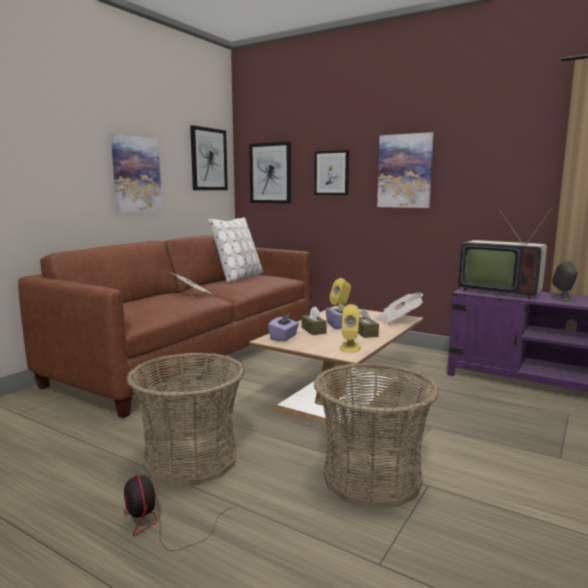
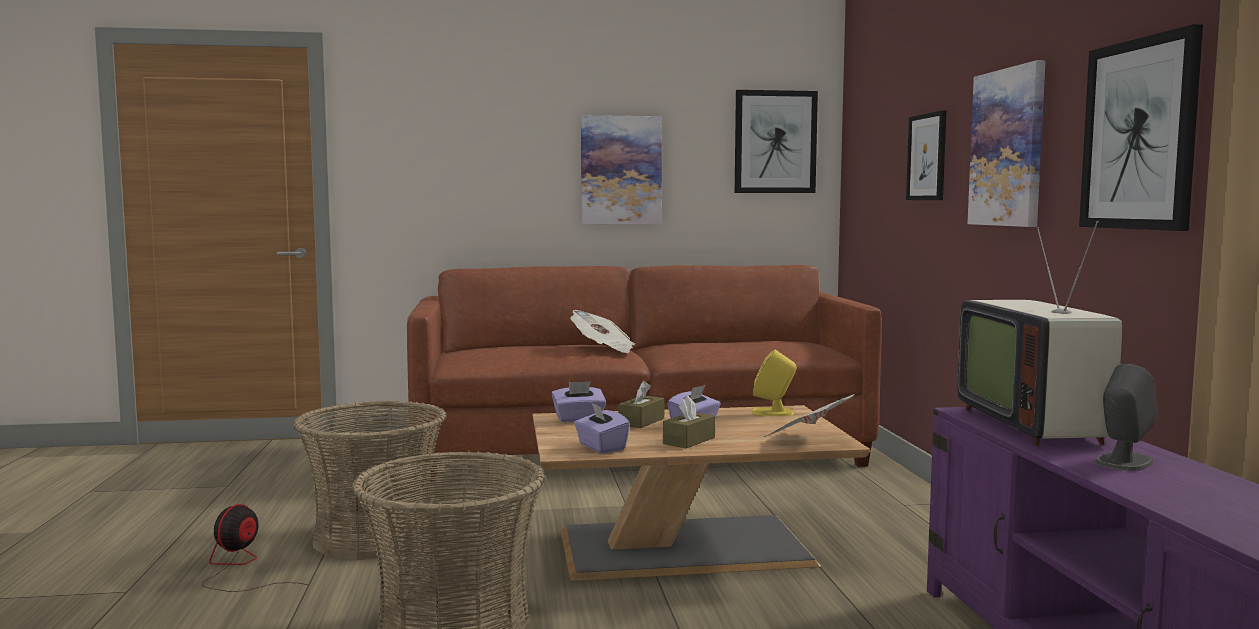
camera: 50 degrees right, 5 degrees down
(239, 277) = (756, 341): white pillow -> none
(270, 173) = (870, 161): picture -> picture (1139, 134)
(350, 347) = (601, 447): yellow speaker -> purple tissue box

